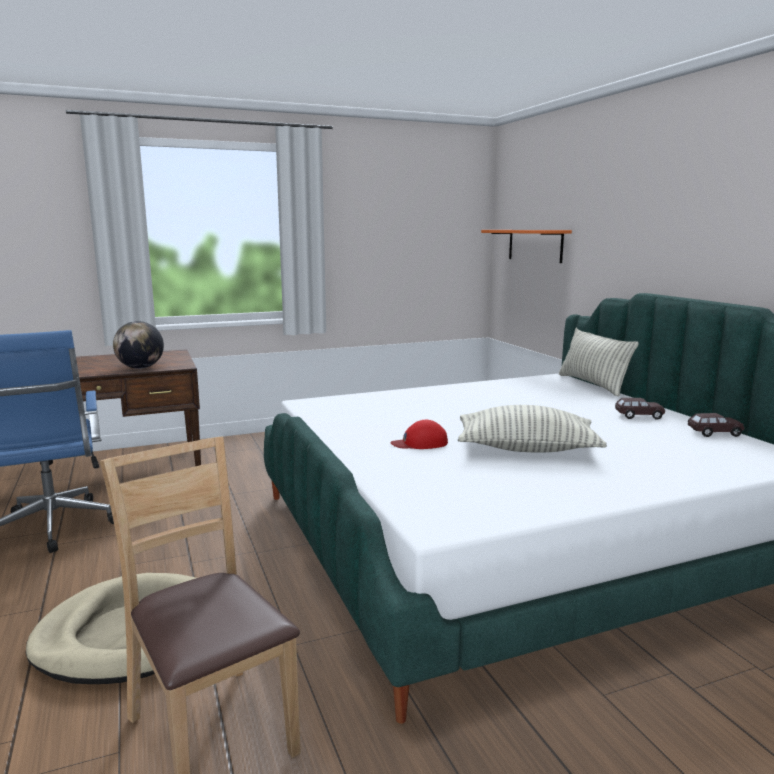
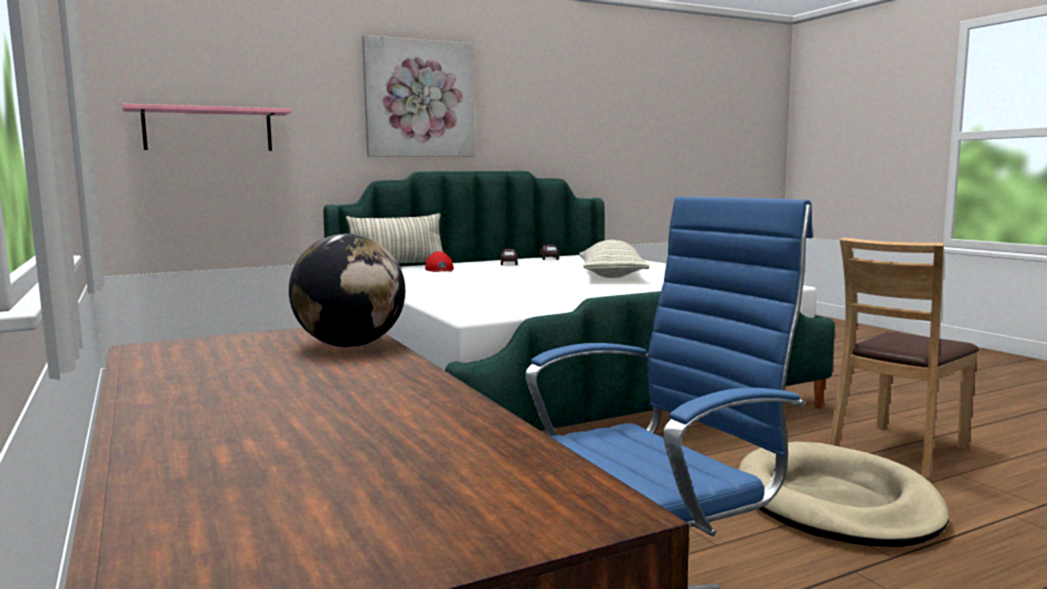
camera: 95 degrees left, 5 degrees down
(420, 443) = (614, 289): red cap -> red cap (440, 269)
(535, 245) = (208, 130): orange shelf -> pink shelf
(668, 211) = (420, 99): none -> picture

